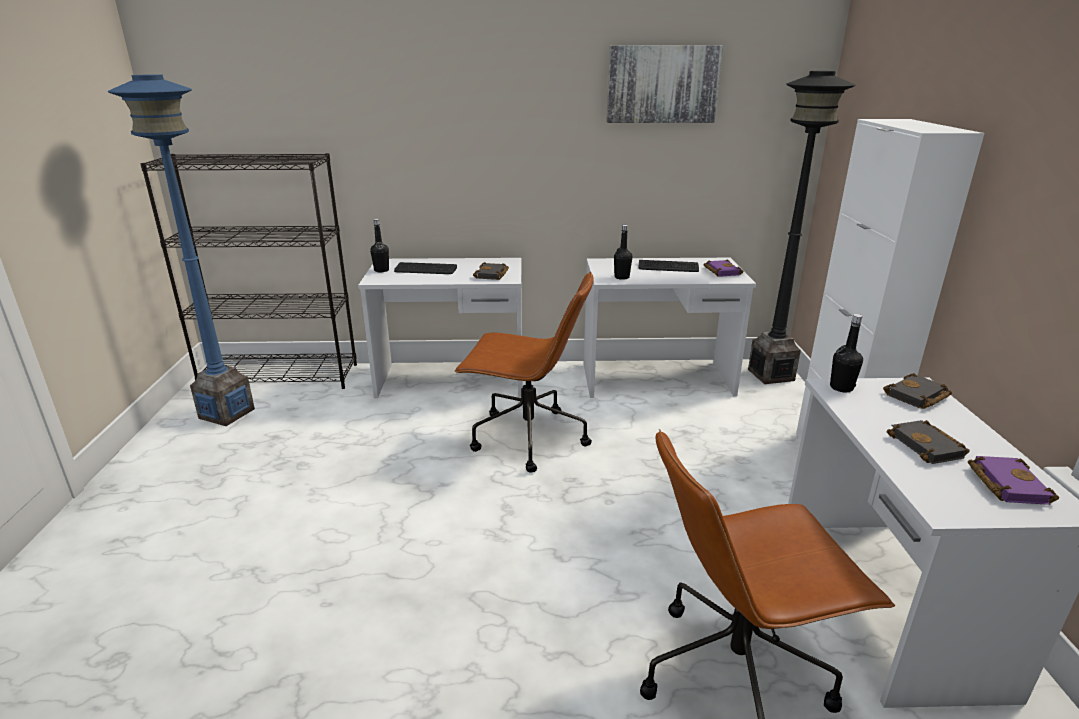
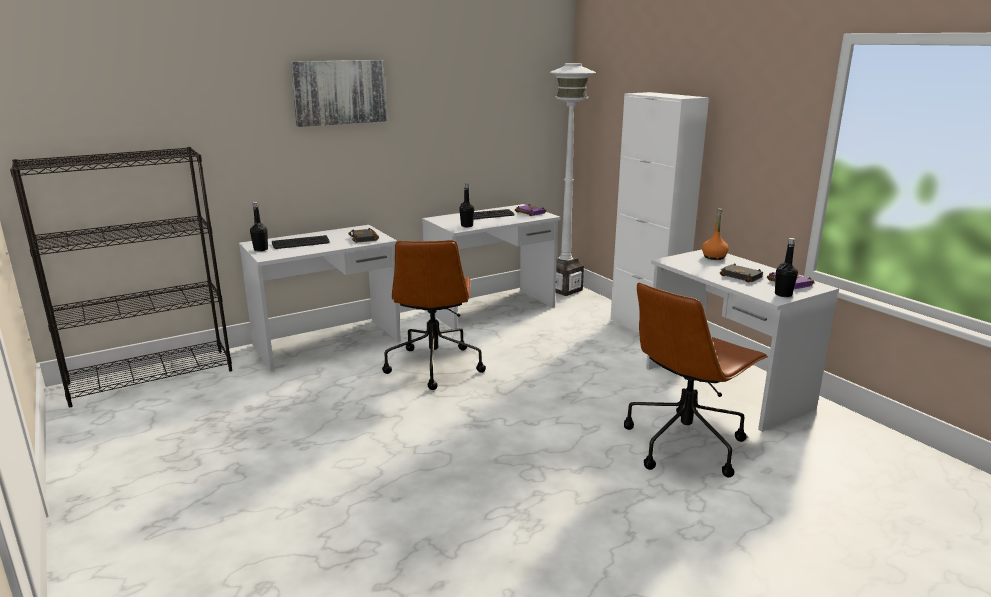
camera: 30 degrees left, 5 degrees down
(226, 413) = (130, 416): blue floor lamp -> none
(526, 438) = (434, 365): brown office chair -> brown office chair turned 105 degrees clockwise
(662, 84) = (464, 75): picture -> picture (339, 92)
(770, 375) = (564, 289): black floor lamp -> white floor lamp
(841, 387) = (674, 260): black bottle -> black bottle (783, 294)
(917, 397) = (714, 257): black book -> orange bottle

